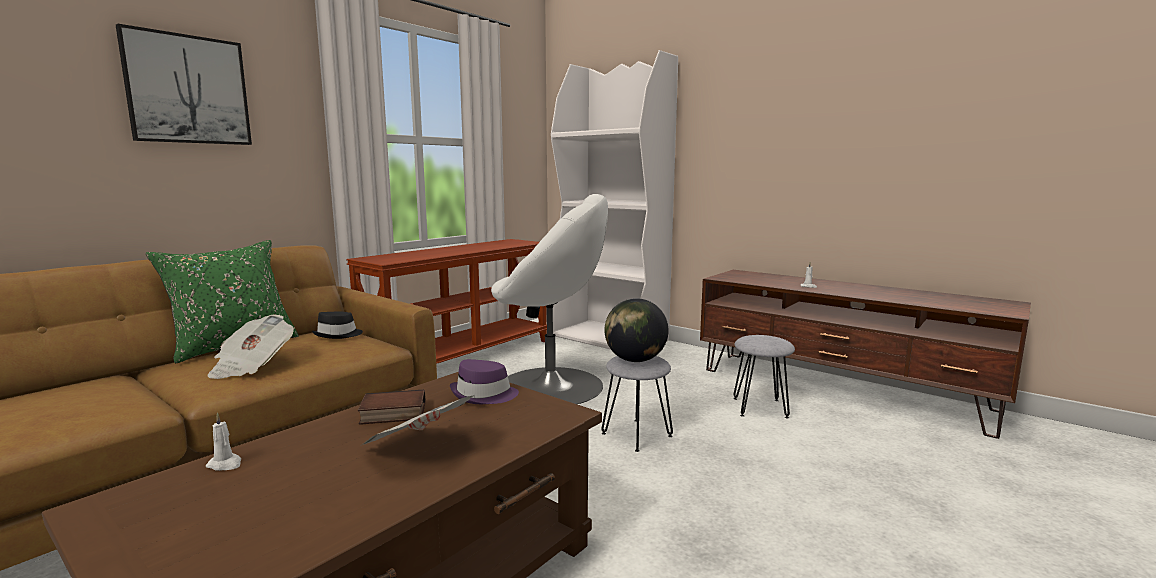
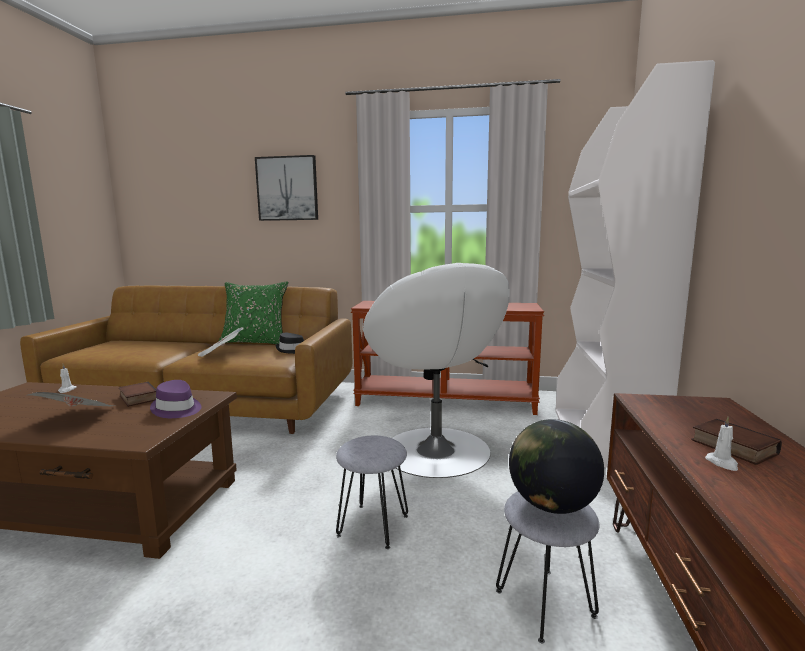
camera: 60 degrees right, 0 degrees up
(635, 360) = (367, 445): globe -> globe (552, 505)
(793, 282) = (731, 447): none -> book

